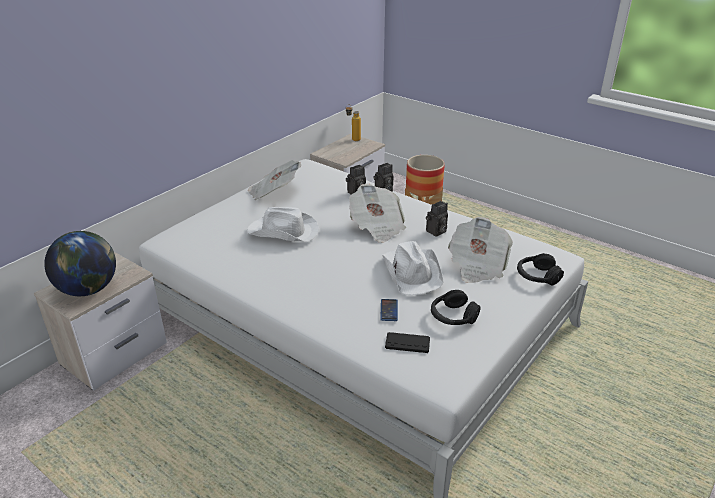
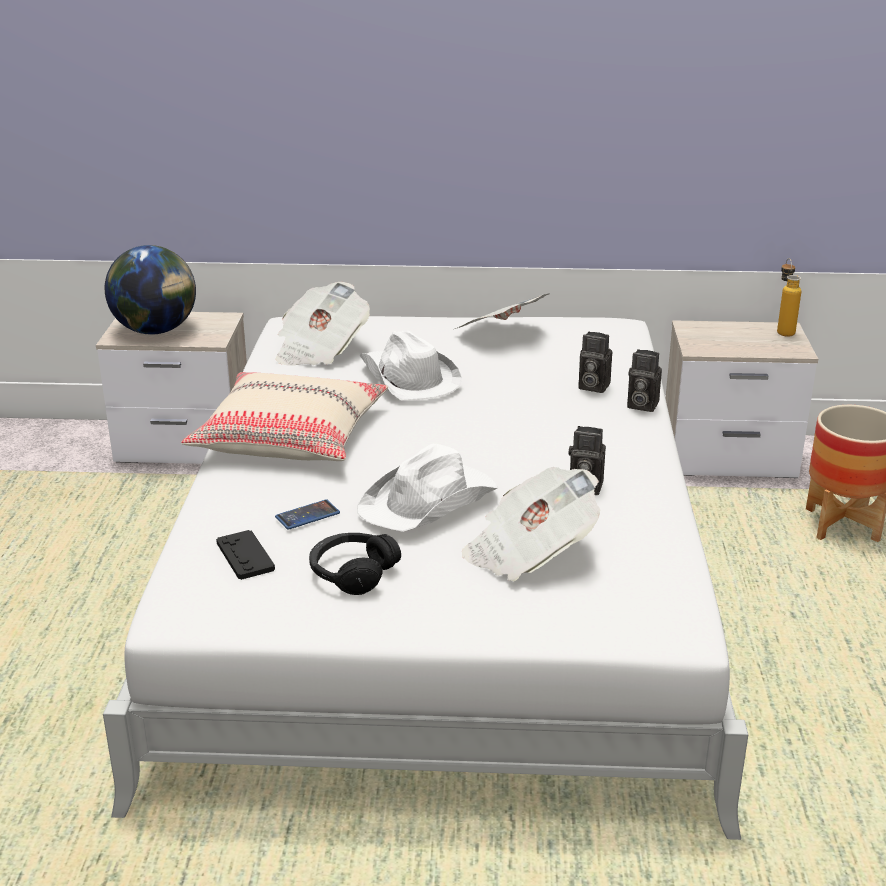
camera: 55 degrees right, 5 degrees down
(299, 287) = (290, 436): none -> beige pillow
(377, 227) = (520, 434): newspaper -> newspaper (320, 350)
(537, 276) = (573, 621): black headphones -> none

